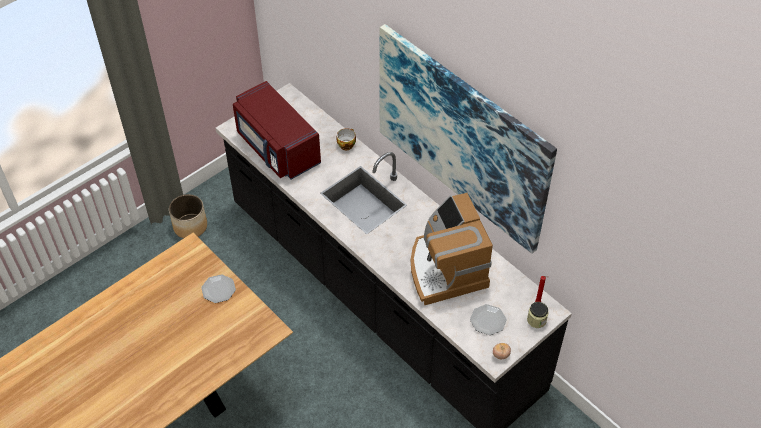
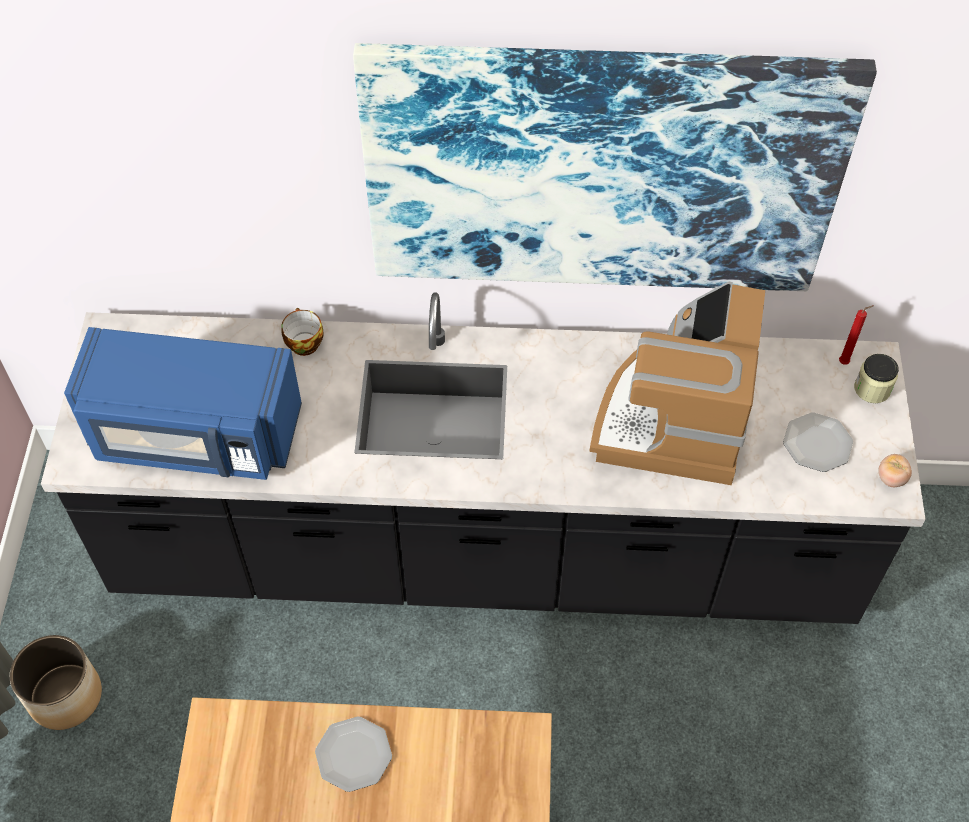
camera: 45 degrees left, 5 degrees up
(277, 148) = (195, 435): red microwave -> blue microwave
(445, 268) = (674, 416): coffee machine -> coffee machine turned 75 degrees clockwise

